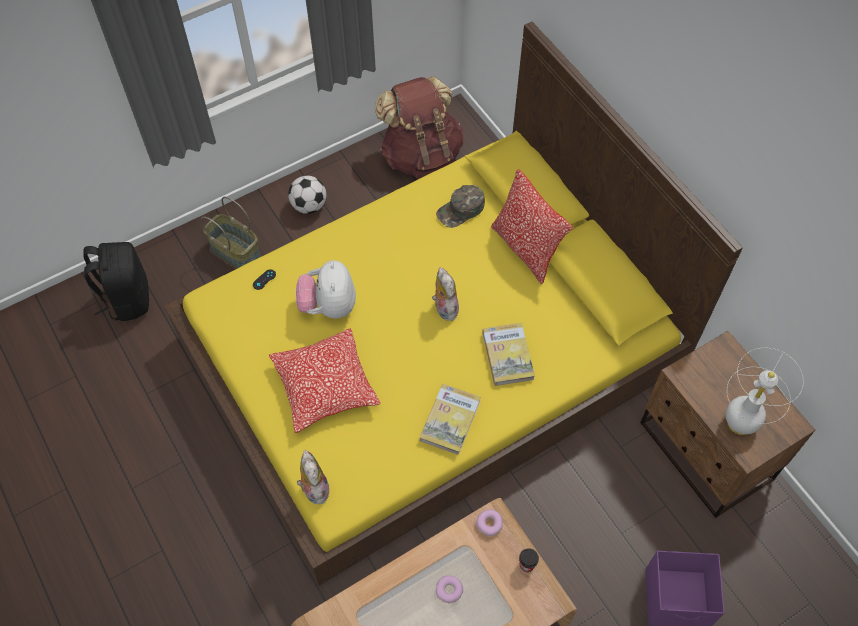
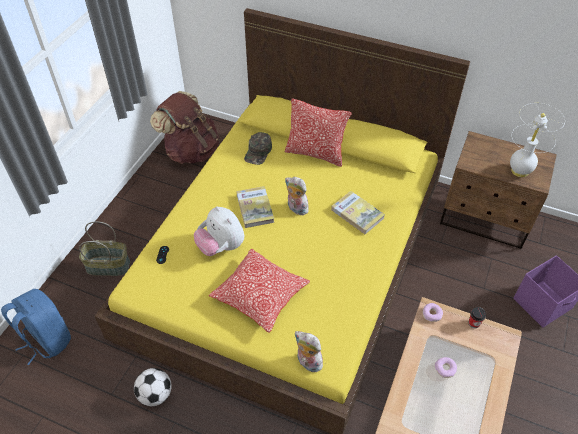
camera: 35 degrees left, 10 degrees down
(127, 298) = (47, 339): black backpack -> blue backpack
(309, 205) = (139, 213): football -> football (155, 394)
(450, 420) = (357, 268): book -> book (255, 208)

